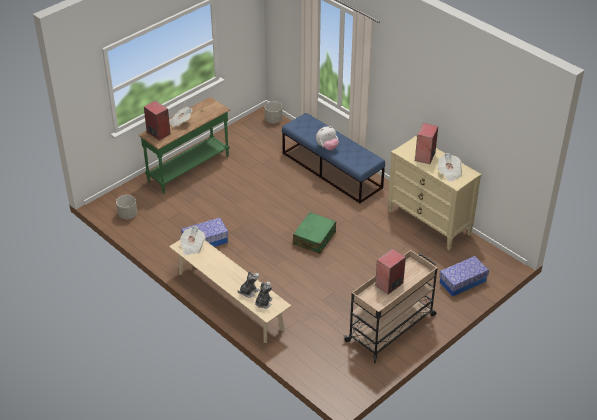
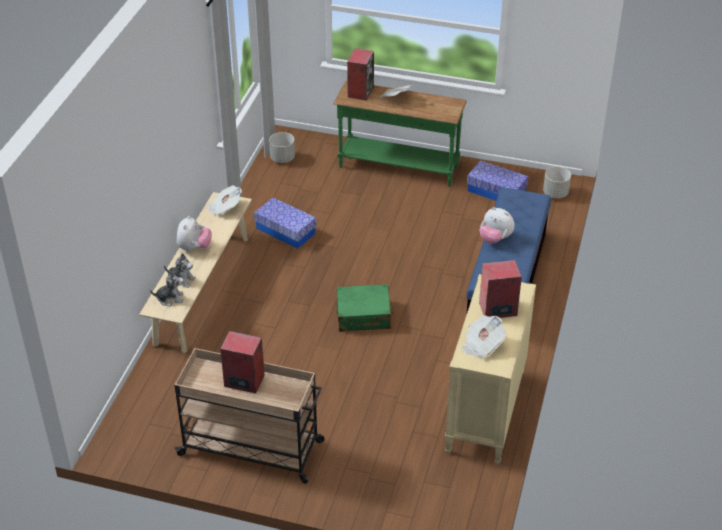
camera: 60 degrees right, 0 degrees up
(221, 274) = (194, 247): none -> plush toy
(462, 282) = (392, 490): storage box -> storage box (496, 191)

